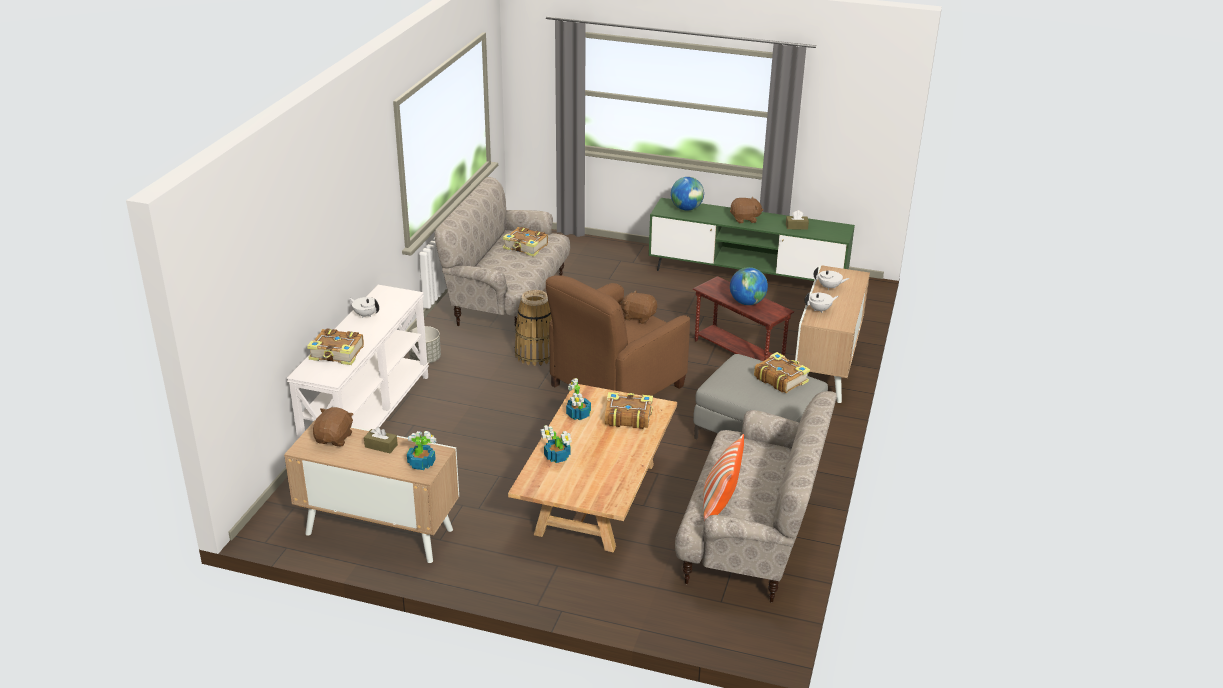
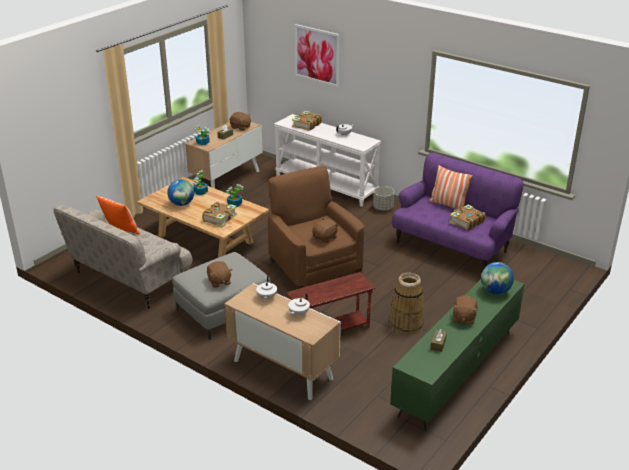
camera: 110 degrees right, 0 degrees up
(295, 238) = (317, 55): none -> picture
(486, 262) = (448, 205): none -> pillow
(508, 300) = (452, 246): beige sofa -> purple sofa
(536, 354) = (370, 245): basket -> basket (406, 323)
(747, 302) = (324, 290): globe -> globe (182, 204)
(780, 379) = (219, 282): book -> brown plush toy

